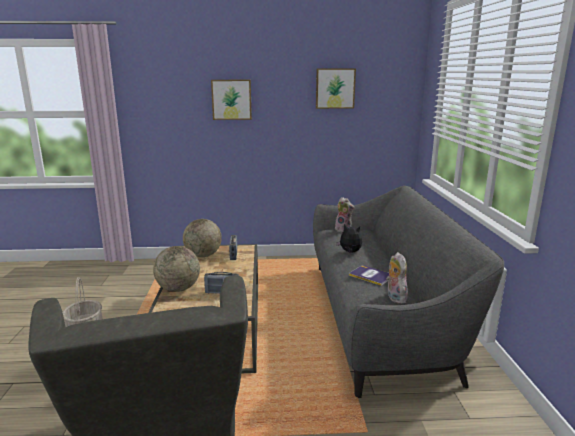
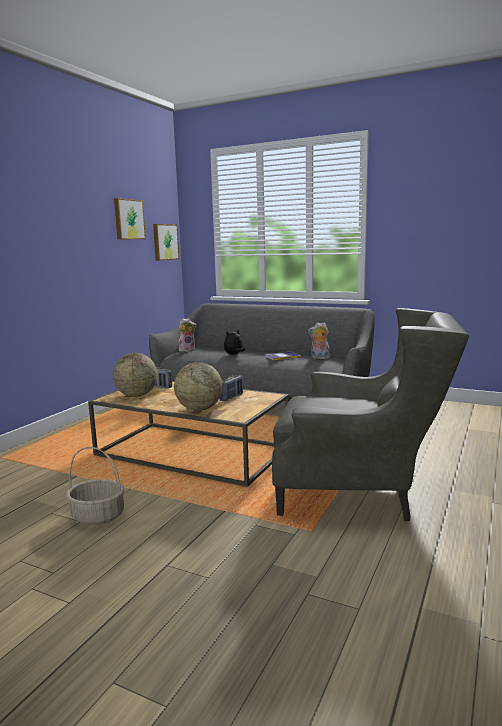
camera: 60 degrees left, 5 degrees down
(231, 99) = (48, 229): picture -> picture (164, 242)

